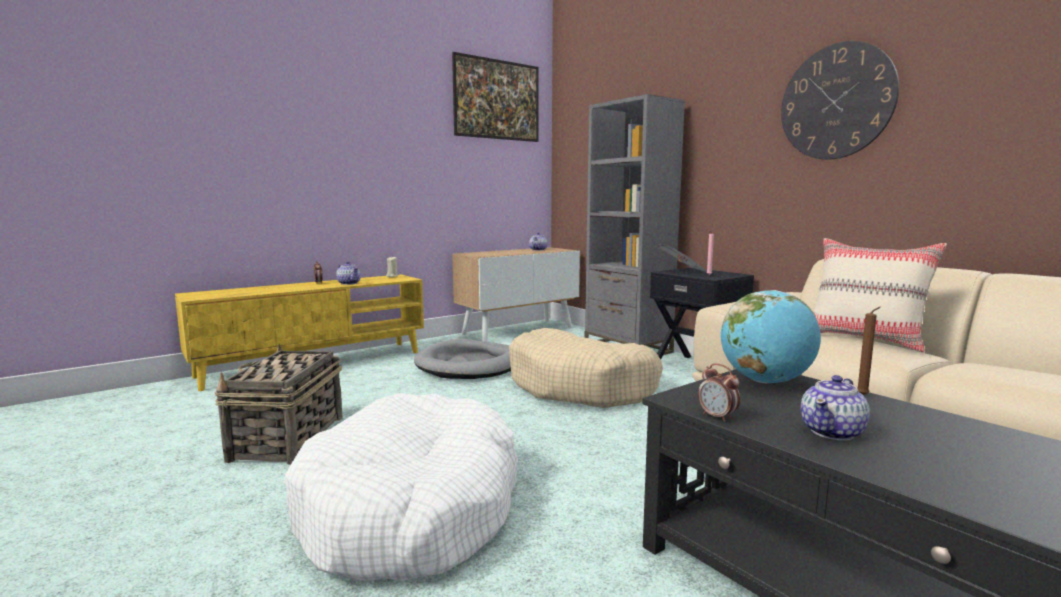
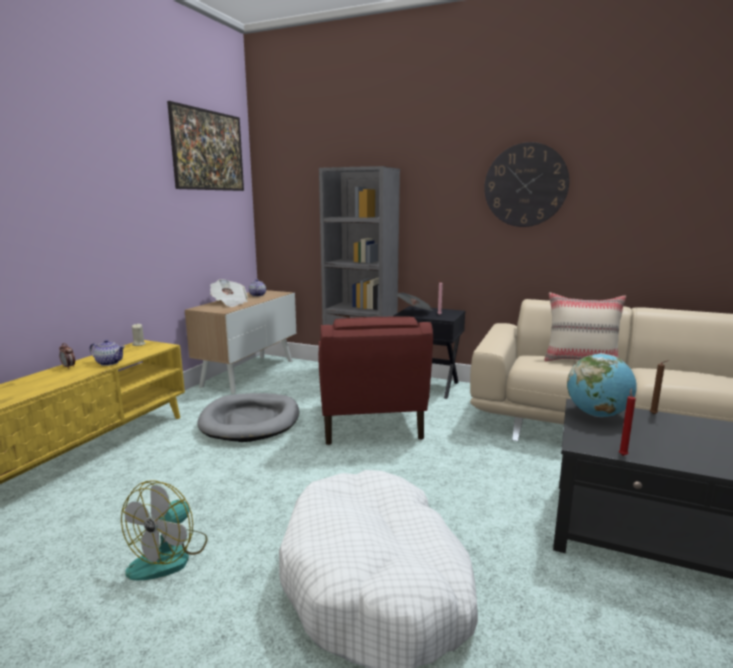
camera: 30 degrees left, 5 degrees up
(287, 439) = (170, 556): basket -> fan
(499, 252) = (229, 303): none -> newspaper
(582, 387) = (369, 423): beige dog bed -> red armchair
(717, 417) = (622, 455): alarm clock -> red candle
(833, 432) = (684, 449): teapot -> none

